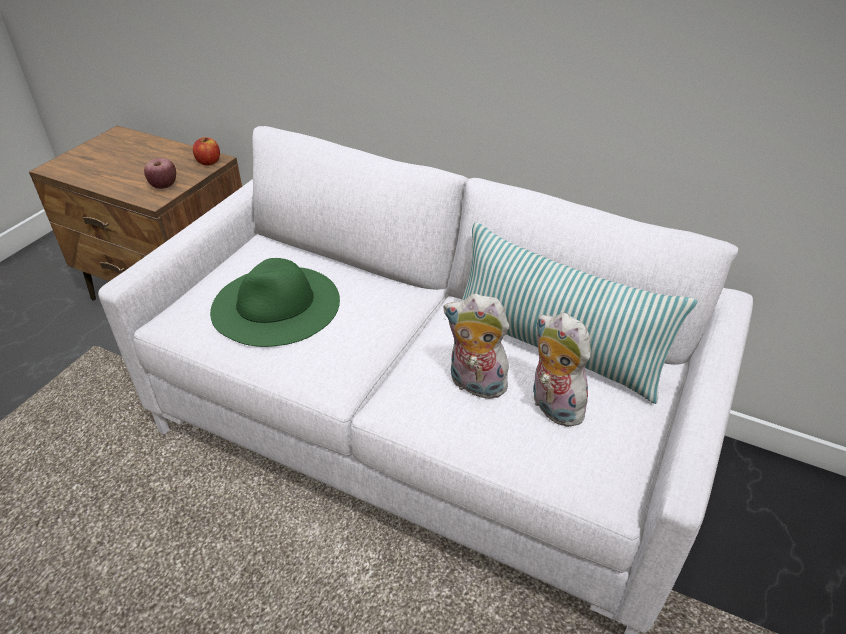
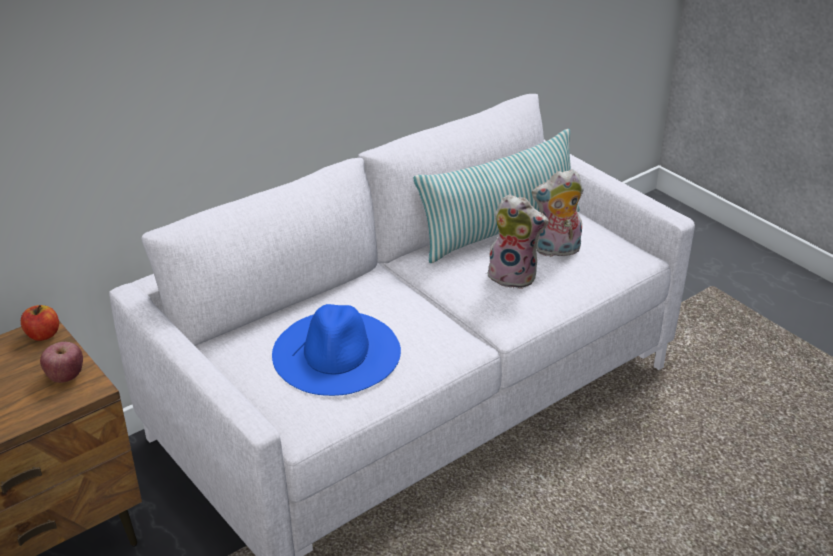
camera: 65 degrees left, 5 degrees down
(276, 305) = (336, 352): green hat -> blue hat
(474, 385) = (514, 276): plush toy -> plush toy turned 120 degrees counterclockwise

